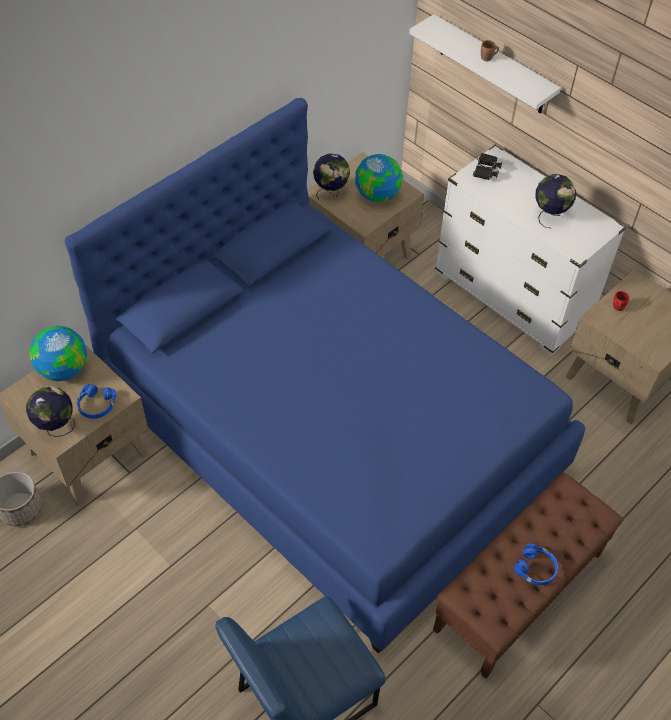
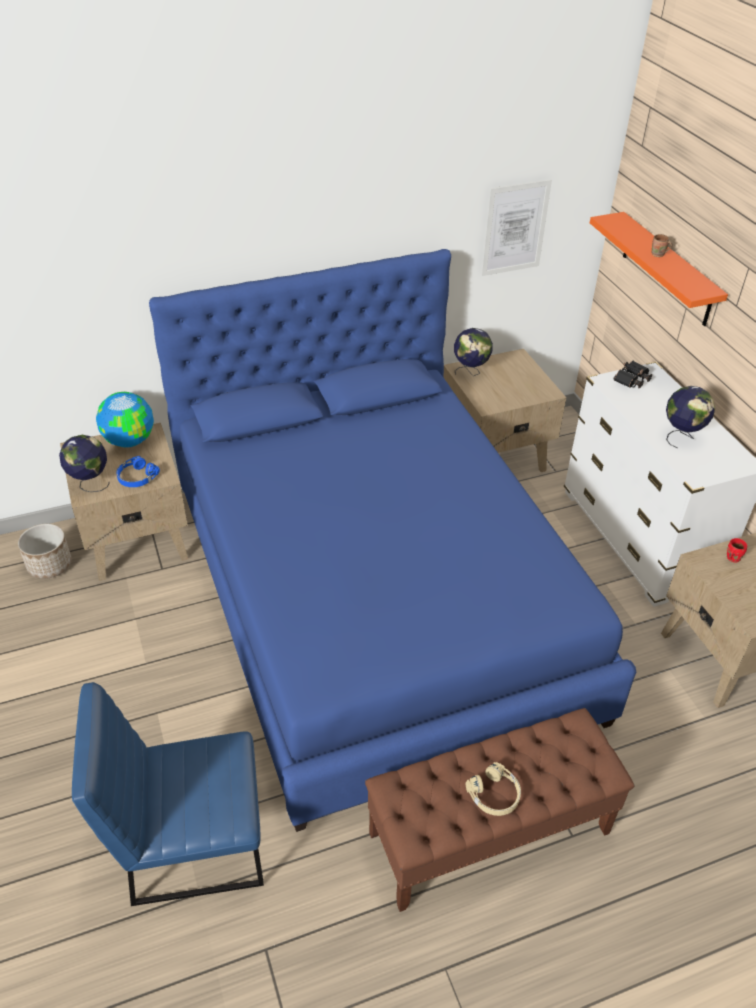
camera: 25 degrees right, 10 degrees down
(347, 55) = (515, 228): none -> picture
(377, 194) = (516, 385): globe -> none
(492, 65) = (667, 270): white shelf -> orange shelf
(536, 568) = (495, 795): blue headphones -> beige headphones

